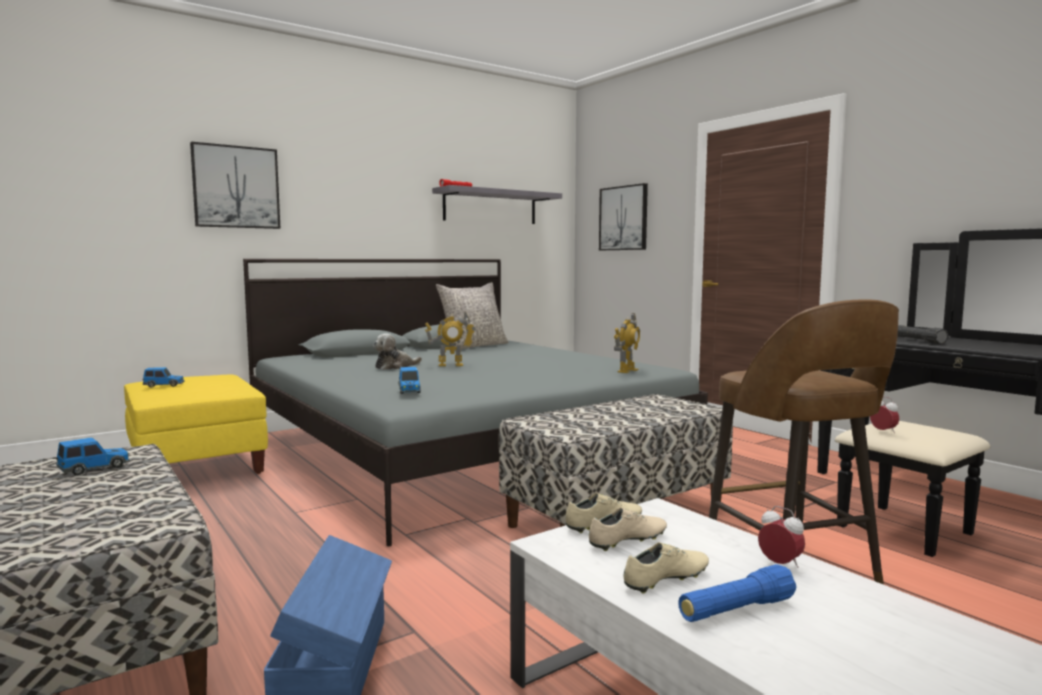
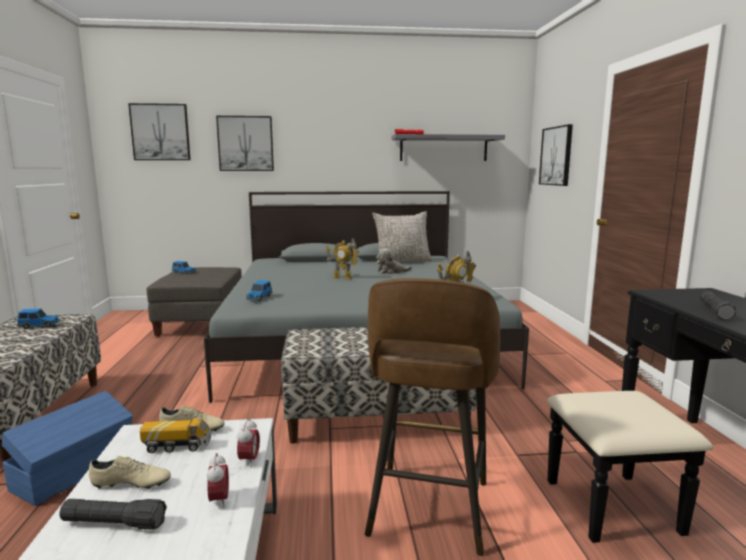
camera: 30 degrees right, 5 degrees up
(90, 160) = (160, 132): none -> picture
(196, 464) = (201, 323): yellow ottoman -> grey ottoman
(395, 367) = (306, 275): plush toy -> plush toy (391, 272)
(628, 541) = (177, 447): beige shoe -> toy truck
(736, 610) = (114, 523): blue flashlight -> black flashlight
(883, 431) = (584, 404): alarm clock -> alarm clock (249, 460)

